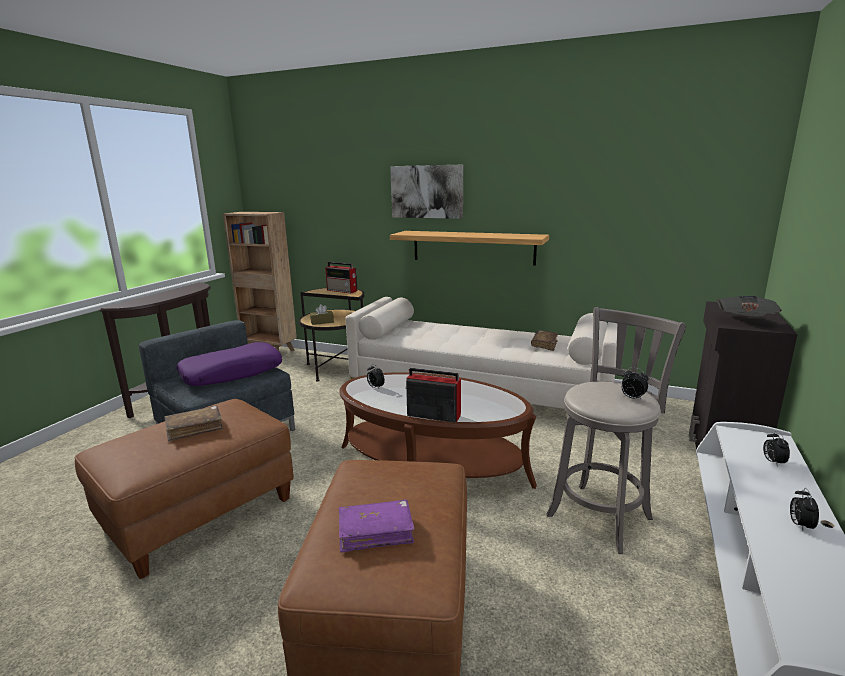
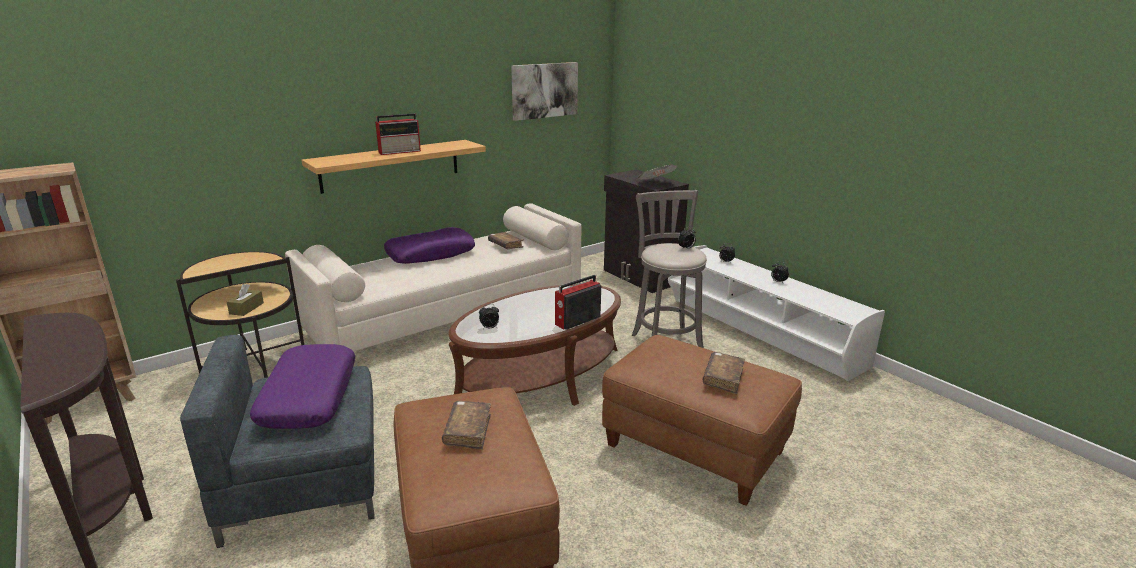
camera: 60 degrees left, 5 degrees up
(342, 291) = (236, 259): radio -> radio (400, 151)
(375, 532) = (723, 378): purple book -> brown book
(427, 191) = (326, 107): picture -> picture (544, 90)
(480, 331) = (430, 254): none -> purple pillow

